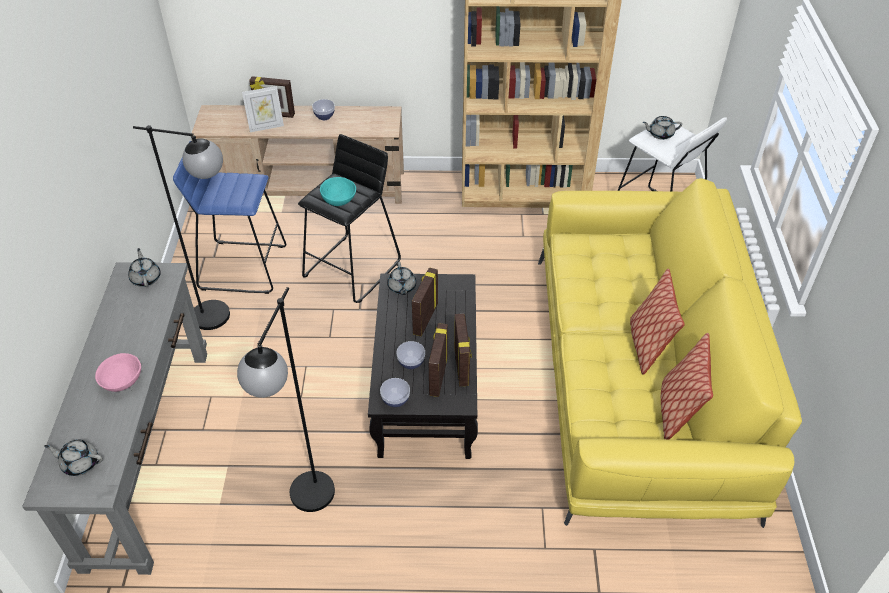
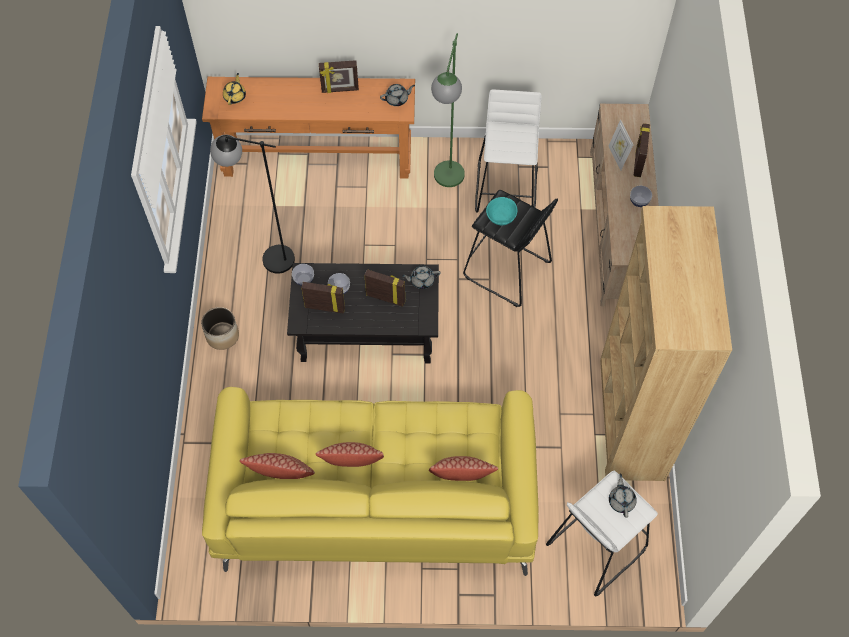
camera: 90 degrees right, 15 degrees up
(80, 463) = (235, 96): grey teapot -> yellow teapot
(123, 381) = (299, 105): pink bowl -> none
(149, 453) = (317, 158): grey console table -> orange console table
(224, 317) = (447, 184): black floor lamp -> green floor lamp
(242, 266) = (507, 188): blue stool -> white stool
(431, 555) = (222, 335): none -> planter
(462, 366) = (334, 324): picture frame -> picture frame (340, 90)
(646, 257) = (461, 479): none -> pillow

